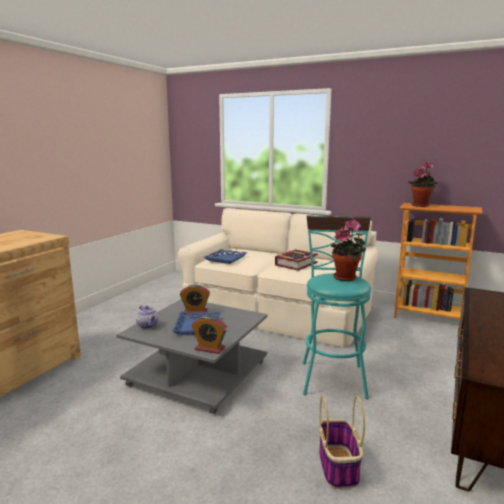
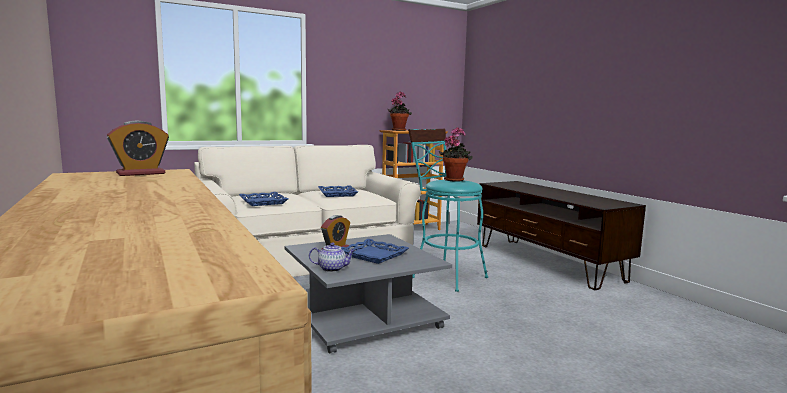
camera: 55 degrees left, 5 degrees down
(209, 348) = (429, 261): alarm clock -> alarm clock (141, 173)
(296, 264) = (337, 194): book -> blue tray
(338, 467) = (553, 309): basket -> none

